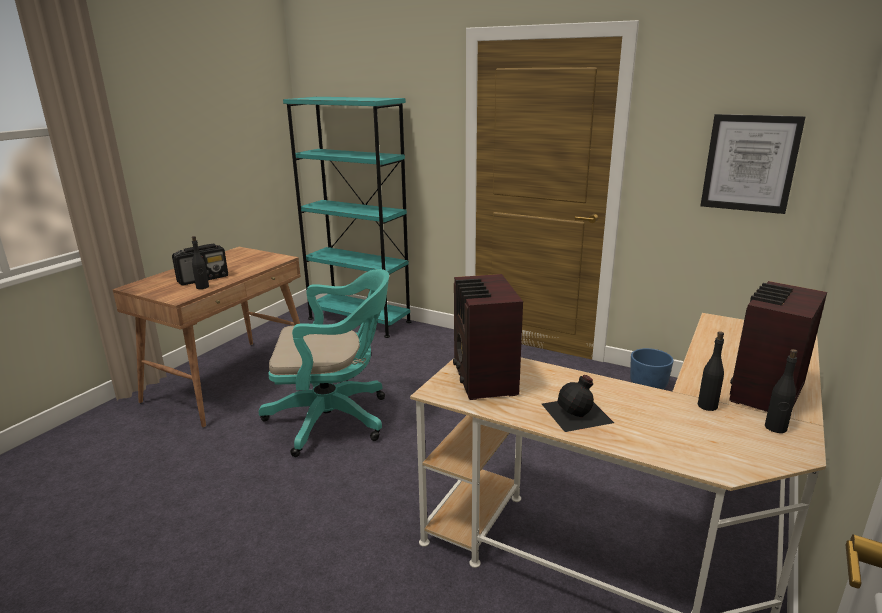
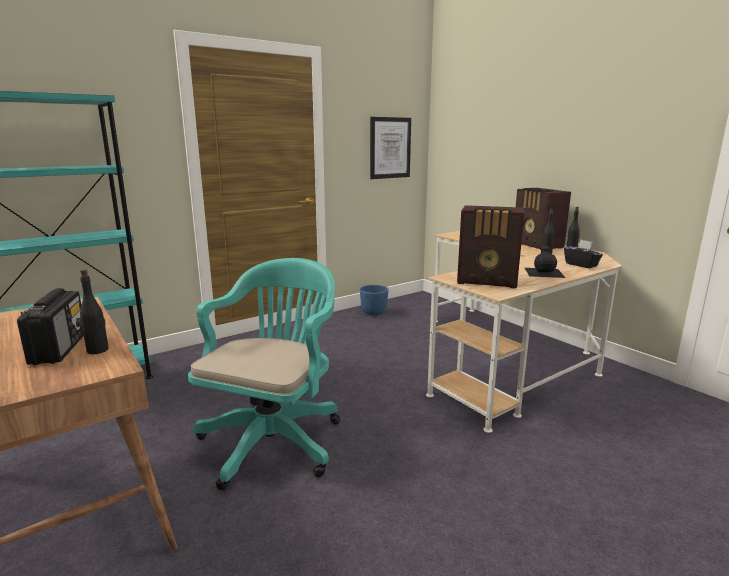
camera: 65 degrees left, 5 degrees down
(672, 442) = (581, 265): none -> black tissue box

